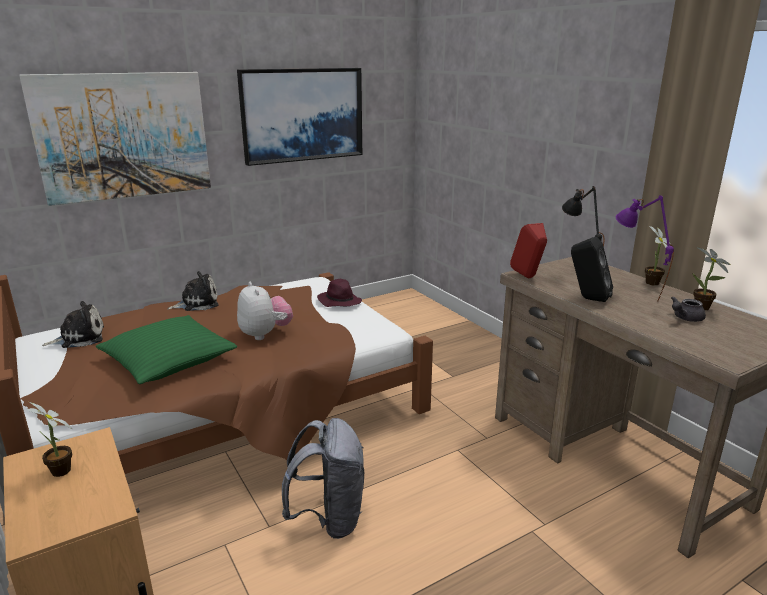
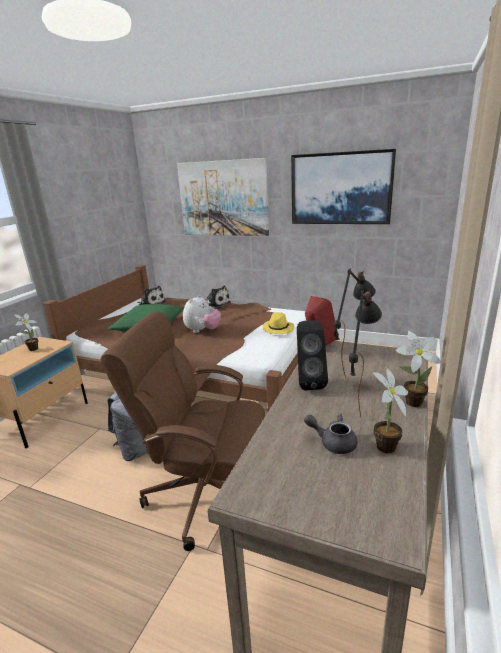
camera: 55 degrees right, 0 degrees up
(339, 301) = (278, 329): purple hat -> yellow hat
(469, 496) = (206, 495): none -> brown office chair
(633, 295) = (357, 400): purple table lamp -> black table lamp

